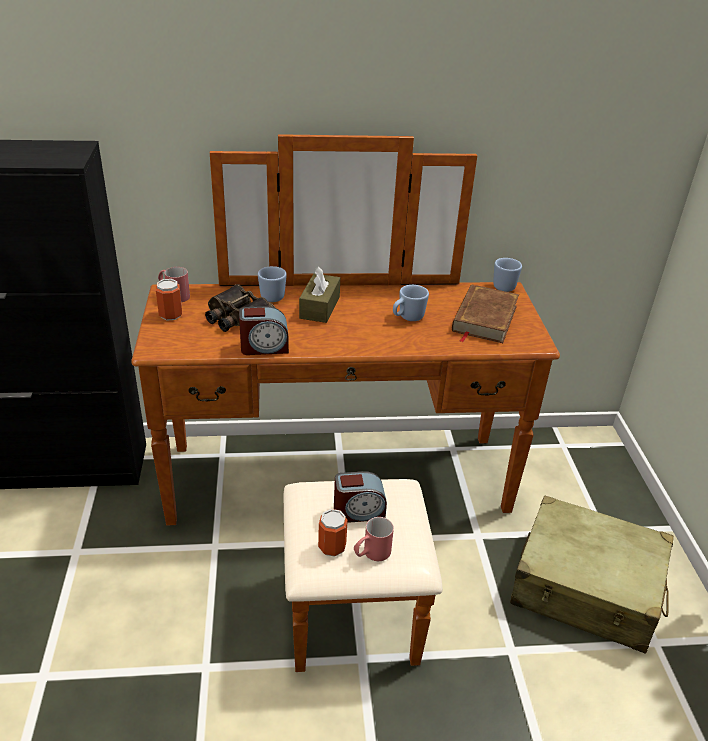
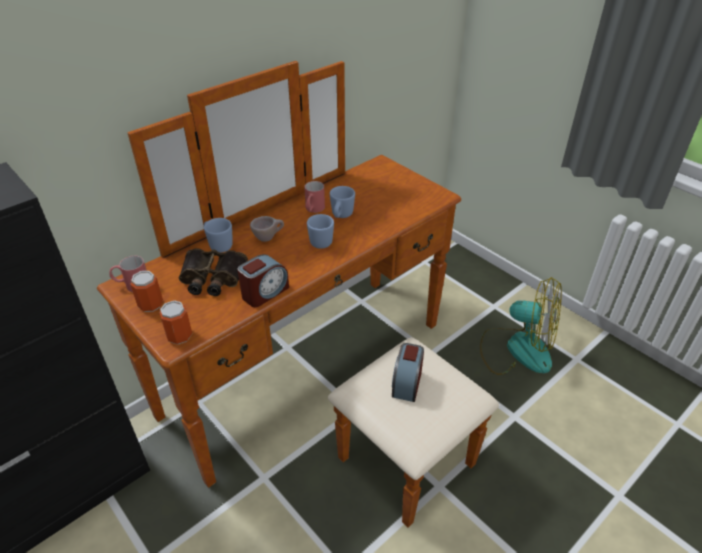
camera: 35 degrees left, 5 degrees up
(319, 307) = (268, 238): brown tissue box -> beige cup
(332, 547) = (416, 420): can -> can (179, 336)
(358, 512) = (406, 383): alarm clock -> alarm clock turned 150 degrees clockwise
(371, 554) = (445, 408): red mug -> red mug (313, 210)
(484, 318) = (390, 192): brown book -> none
(507, 286) = (377, 161): blue mug -> blue mug (322, 240)
(586, 588) = (517, 349): beige suitcase -> fan

